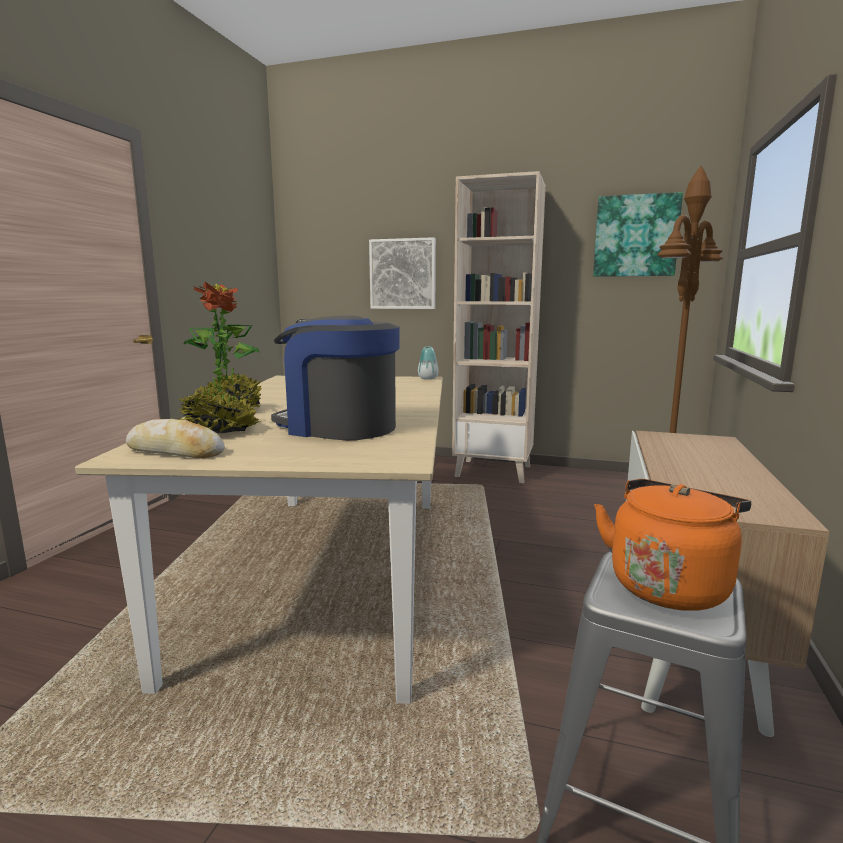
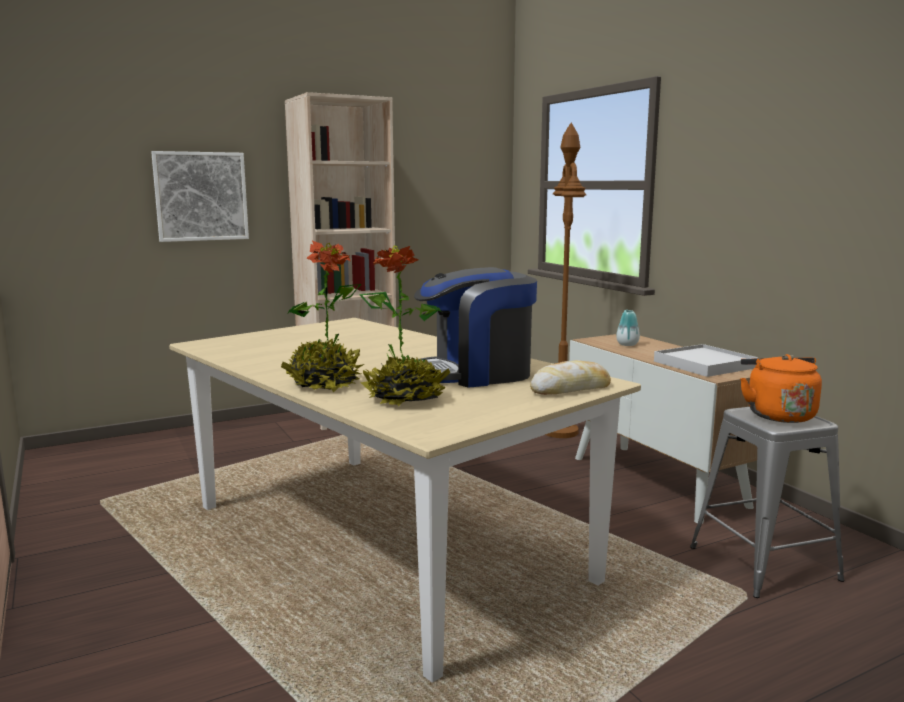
camera: 45 degrees left, 0 degrees up
(175, 451) = (451, 419): bread -> bread (570, 389)
(428, 378) = (353, 321): vase -> vase (627, 344)
(636, 236) = (445, 161): picture -> none
(718, 490) = (704, 364): none -> white tray

